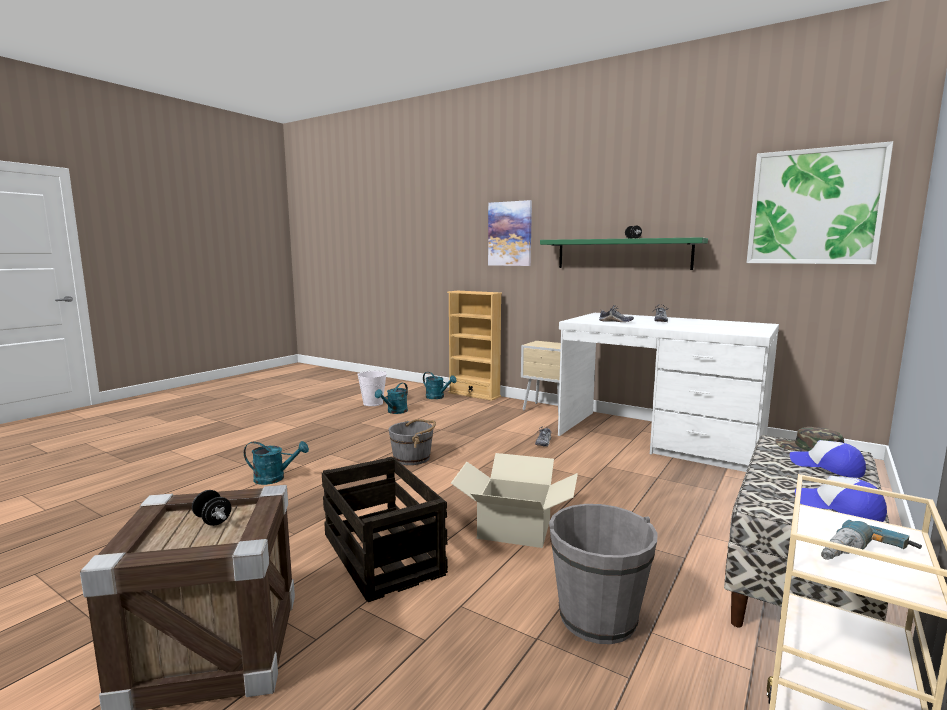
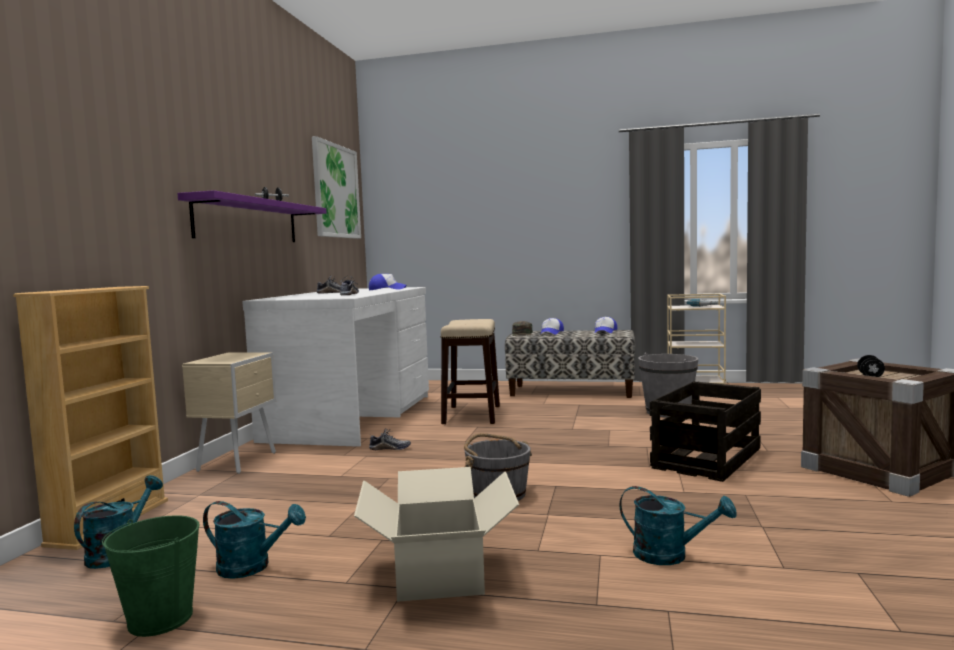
camera: 110 degrees left, 5 degrees down
(275, 478) = (670, 555): turquoise watering can -> turquoise watering can turned 135 degrees clockwise
(373, 403) = (161, 618): white bucket -> green bucket
(510, 234) = (115, 170): picture -> none
(514, 529) = (604, 434): cardboard box -> cardboard box (440, 573)
(622, 254) = (248, 221): green shelf -> purple shelf
(645, 483) = (472, 415): none -> stool
(705, 328) = (387, 289): none -> cap

